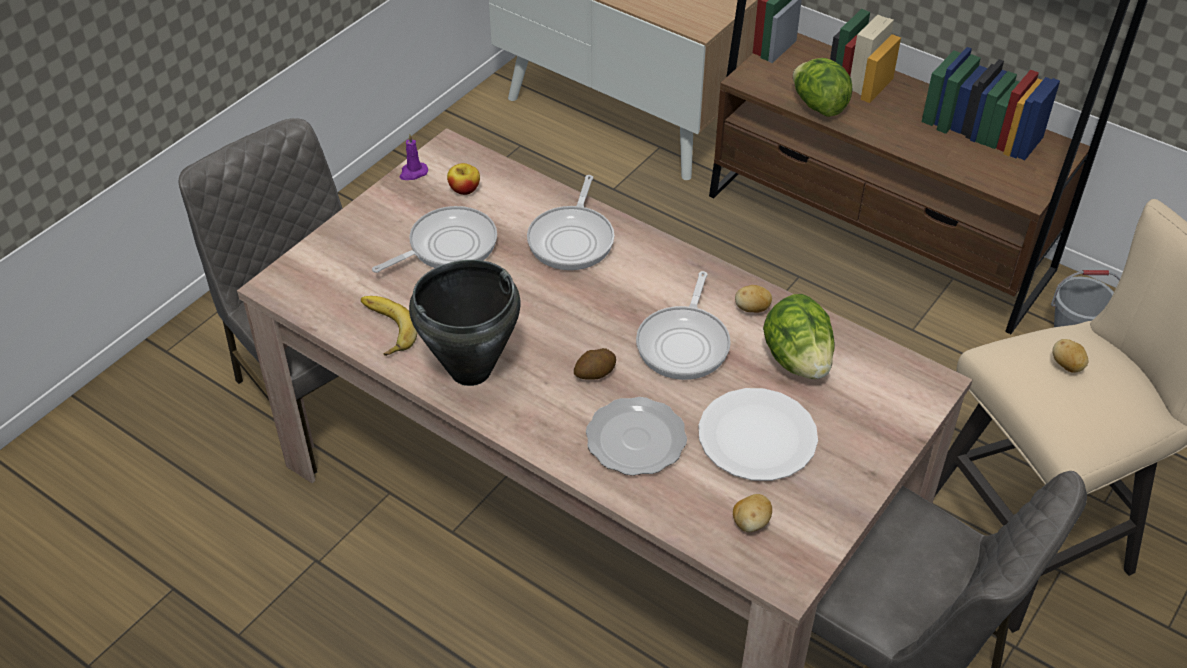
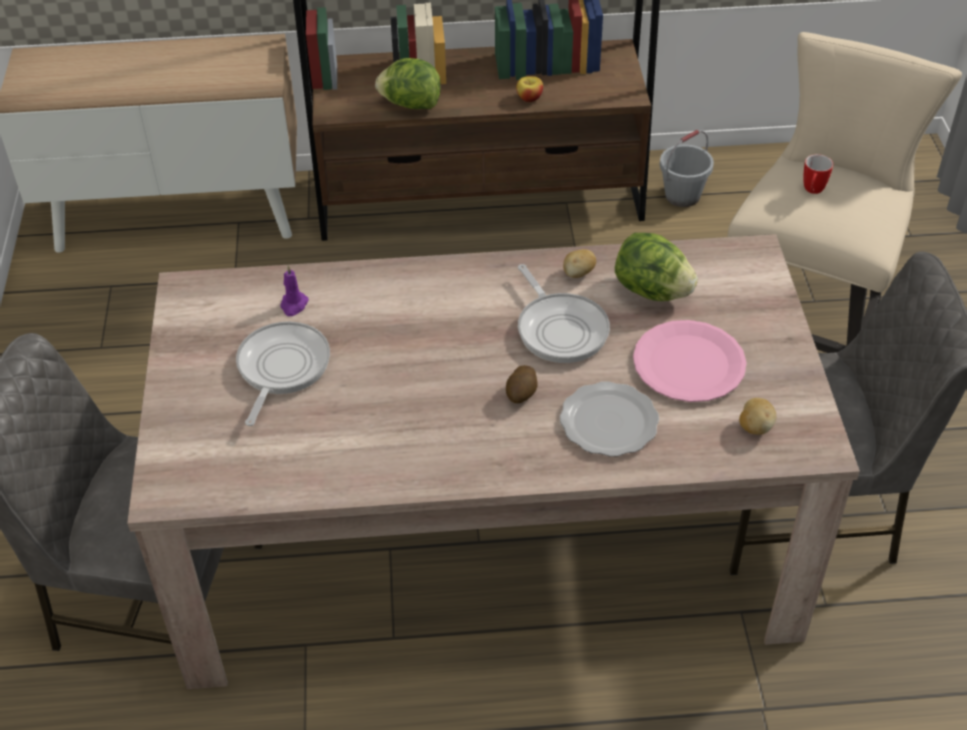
camera: 40 degrees left, 0 degrees up
(383, 329) = (307, 469): banana -> none
(413, 173) = (175, 326): purple candle -> purple candle (293, 305)
(464, 189) = (239, 314): apple -> apple (529, 98)
(469, 370) = (420, 455): black cooking pot -> none
(572, 239) = (380, 301): frying pan -> none
(757, 436) = (689, 363): white plate -> pink plate
(1067, 366) = (812, 191): potato -> mug

